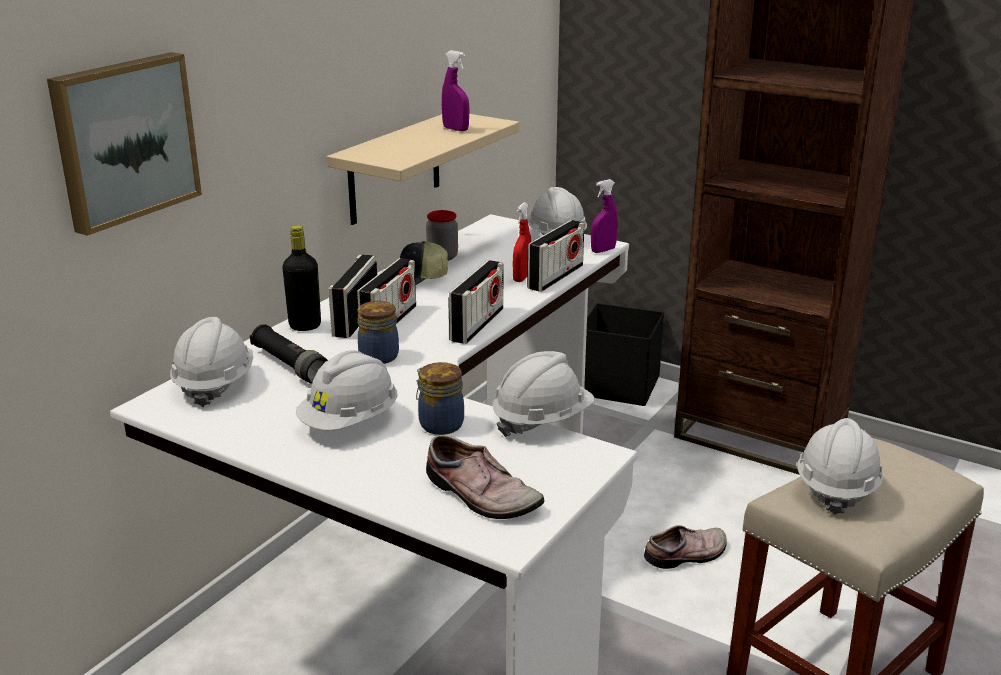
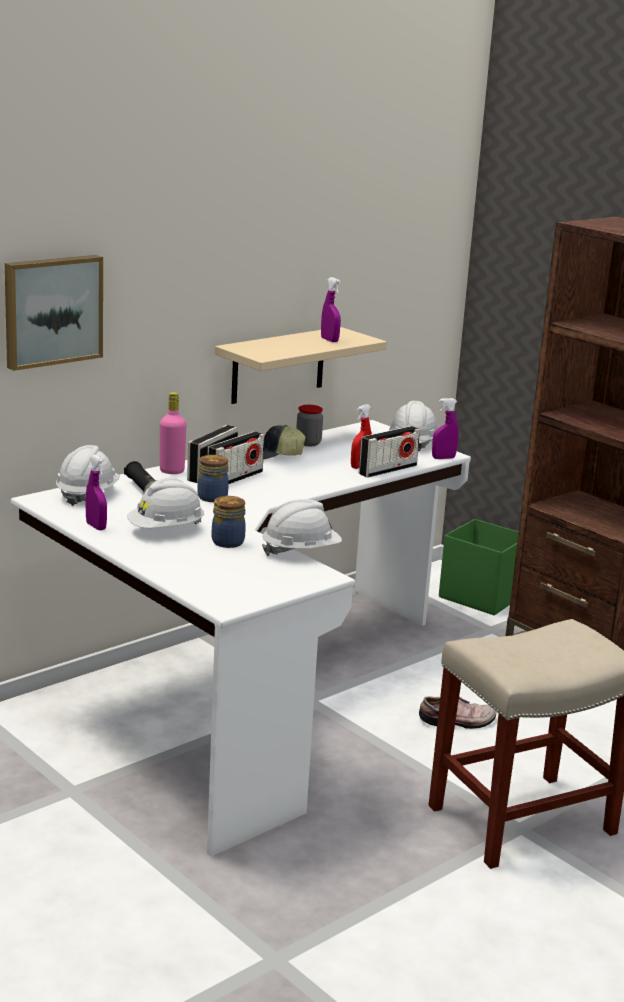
camera: 15 degrees right, 5 degrees down
(252, 436) = (96, 526): none -> purple spray bottle
(305, 326) = (172, 471): black bottle -> pink bottle
(477, 324) = (300, 490): radio -> none
(479, 496) = (224, 582): shoe -> none
(617, 385) = (480, 596): black storage box -> green storage box
(836, 488) = (516, 643): white hard hat -> none

